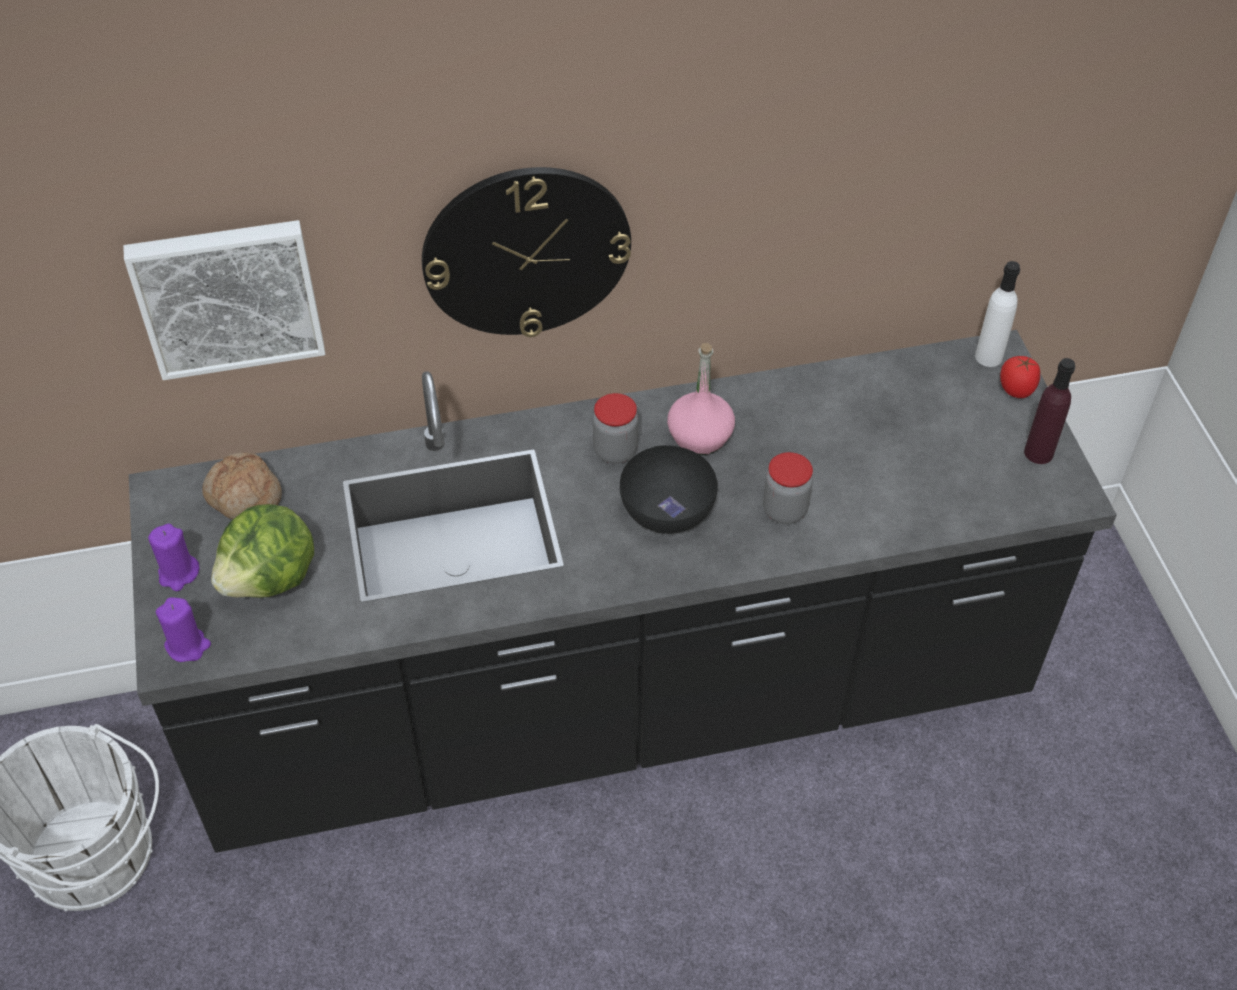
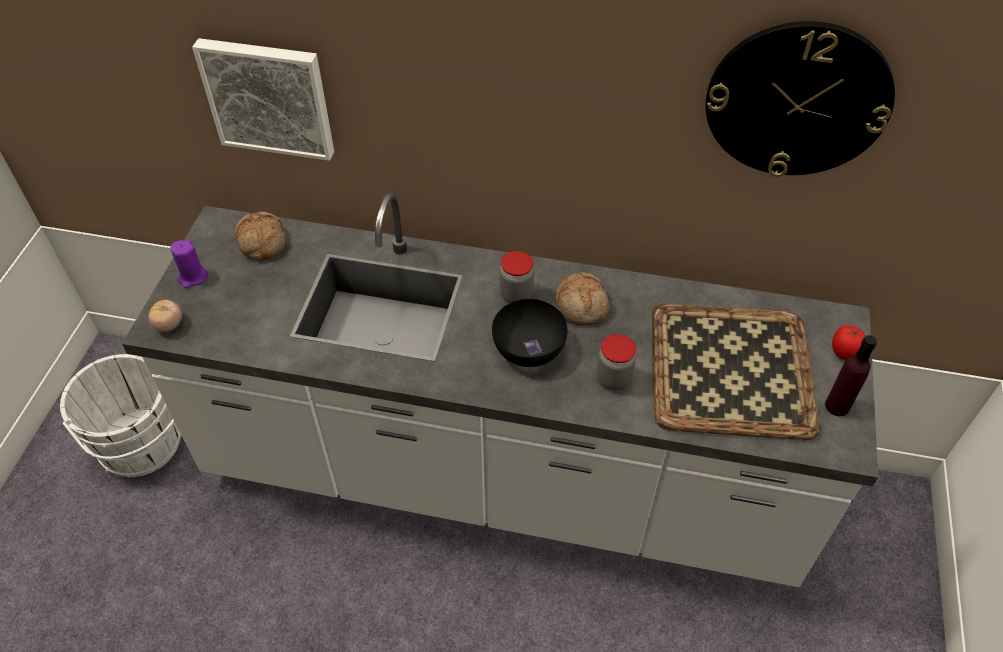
camera: 25 degrees right, 0 degrees up
(187, 646) = (169, 325): purple candle -> tomato
(271, 579) = (245, 301): lettuce -> none
(526, 251) = (480, 126): wall clock -> wall clock (797, 101)
(616, 706) = (501, 478): black counter -> white counter
(700, 437) = (582, 305): pink bottle -> bread
(908, 451) = (732, 369): none -> tray
(988, 356) = (835, 320): white bottle -> none

